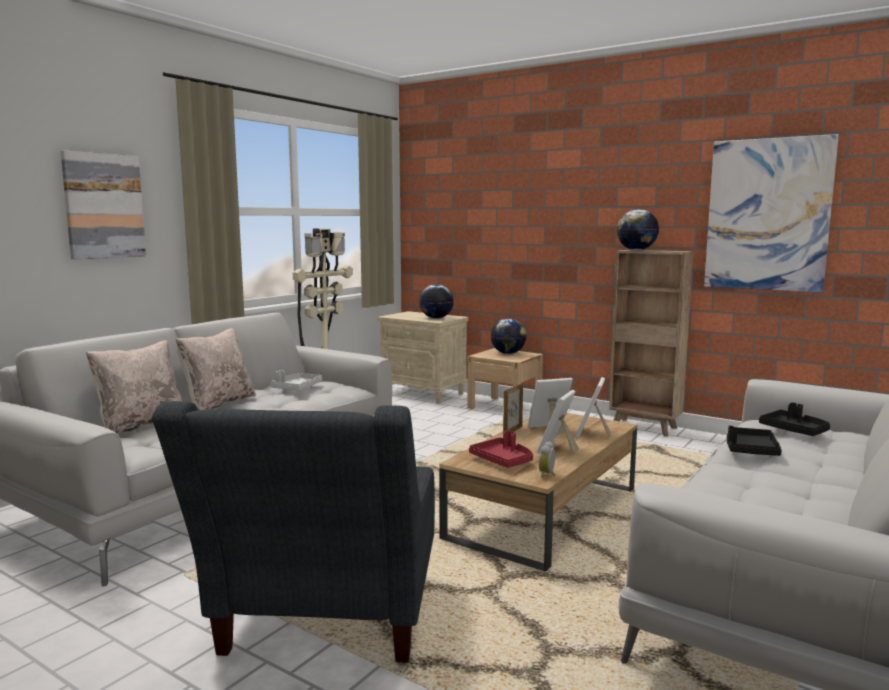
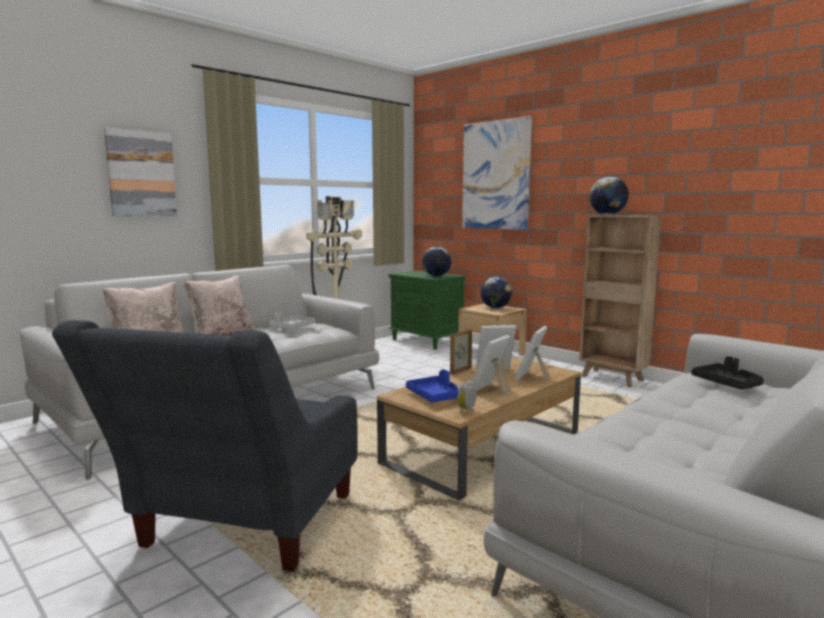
camera: 10 degrees right, 0 degrees up
(424, 394) = (426, 341): beige nightstand -> green nightstand
(503, 460) = (434, 396): red tray -> blue tray
(750, 450) = (670, 399): black tray -> none
(767, 215) = (733, 179): picture -> picture (496, 175)

